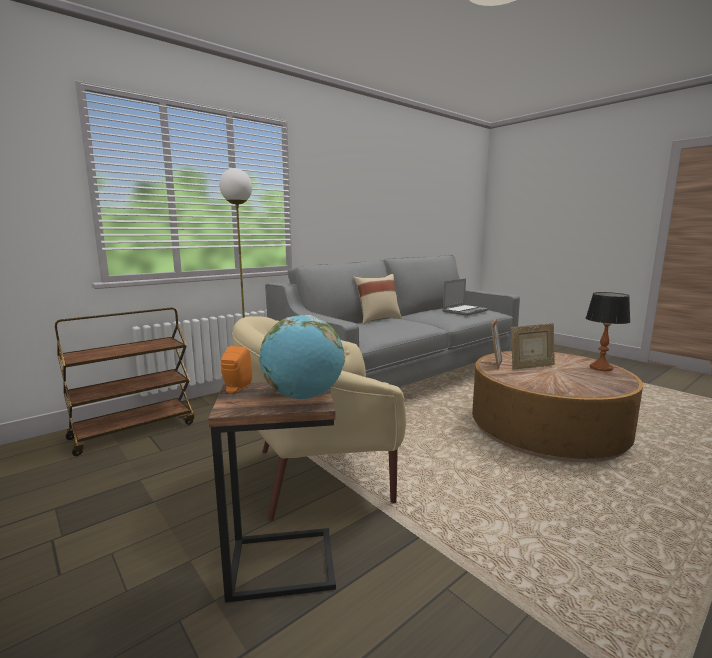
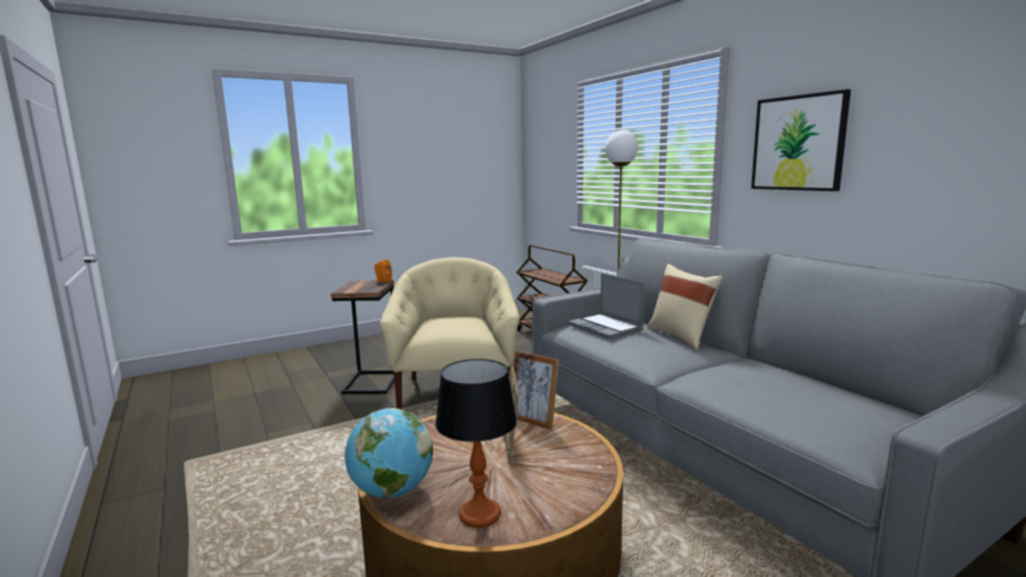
camera: 100 degrees right, 0 degrees up
(303, 397) = (355, 289): globe -> globe (391, 491)
(336, 198) = (798, 143): none -> picture
(464, 311) = (798, 401): laptop -> laptop (606, 328)

